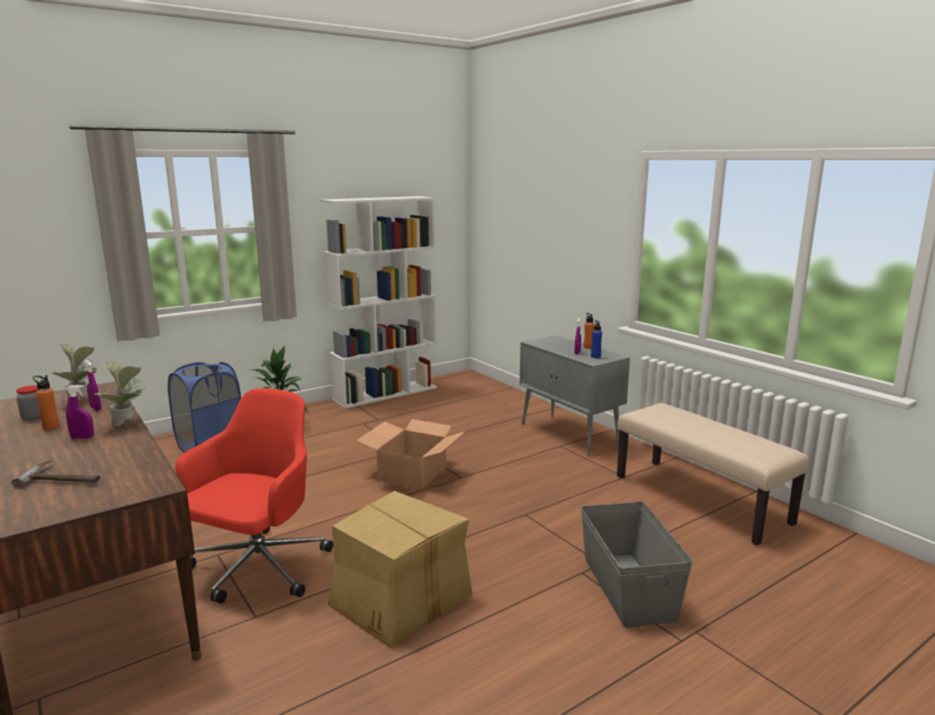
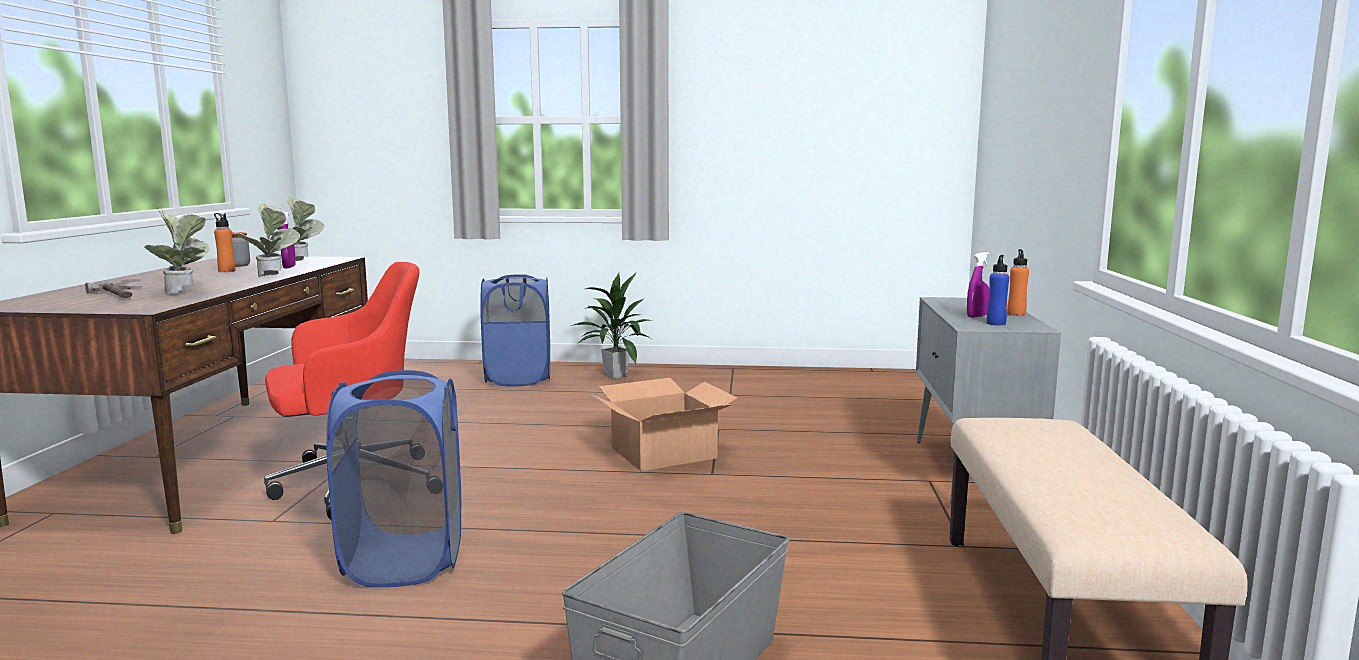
camera: 40 degrees right, 5 degrees down
(82, 437) = (219, 278): purple spray bottle -> none
(120, 460) = (186, 293): none -> potted plant
(386, 393) = (790, 373): white bookcase -> none
(399, 599) = (405, 560): cardboard box -> blue laundry basket

